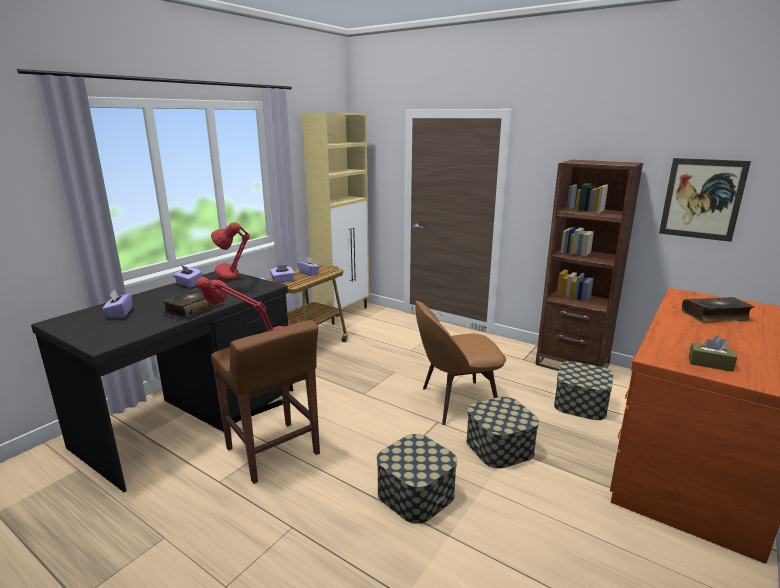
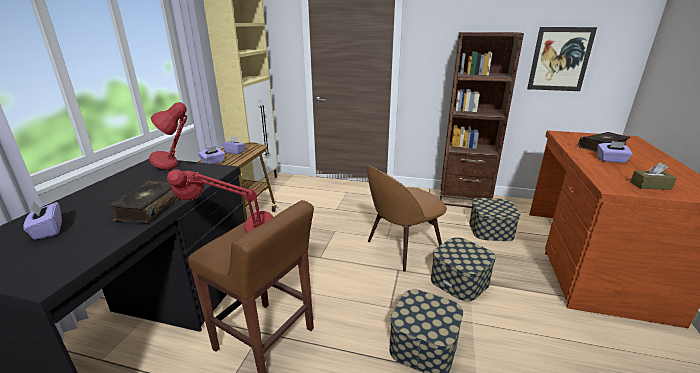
camera: 20 degrees left, 5 degrees up
(189, 284) = (122, 180): purple tissue box -> purple tissue box (611, 160)

